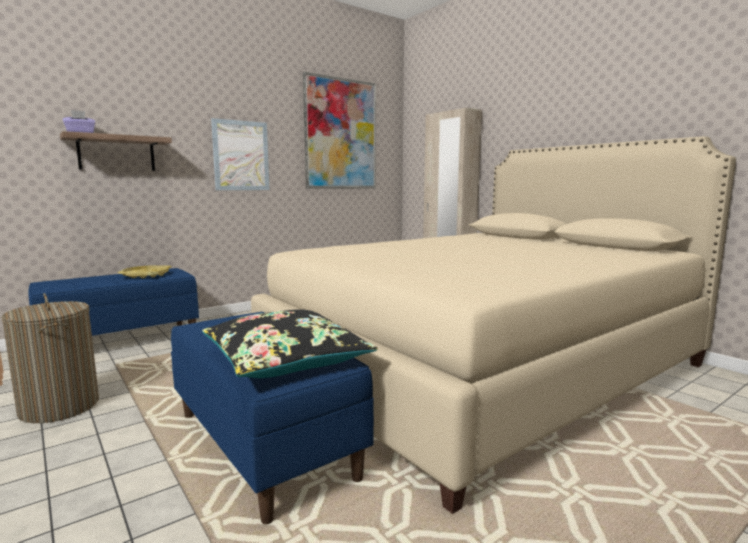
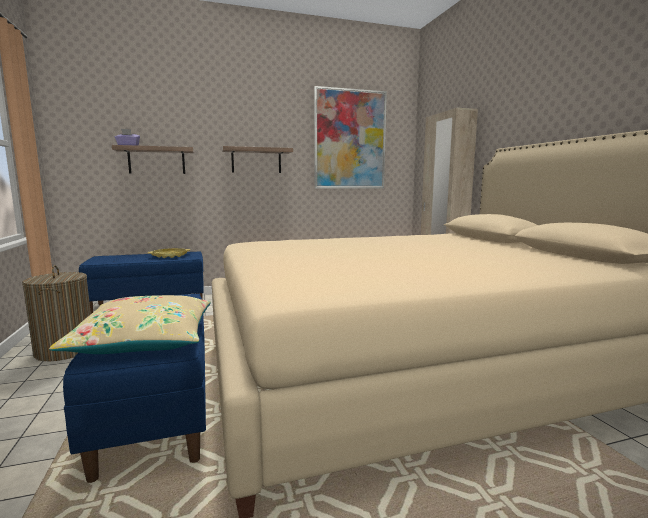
camera: 20 degrees right, 0 degrees up
(241, 155) = (256, 160): picture -> shelf
(286, 360) = (145, 339): black pillow -> beige pillow

